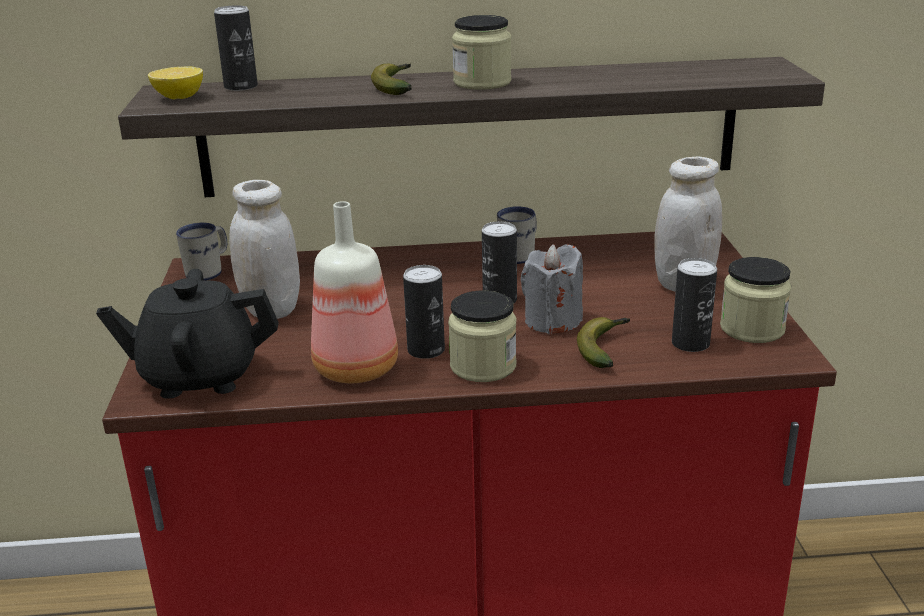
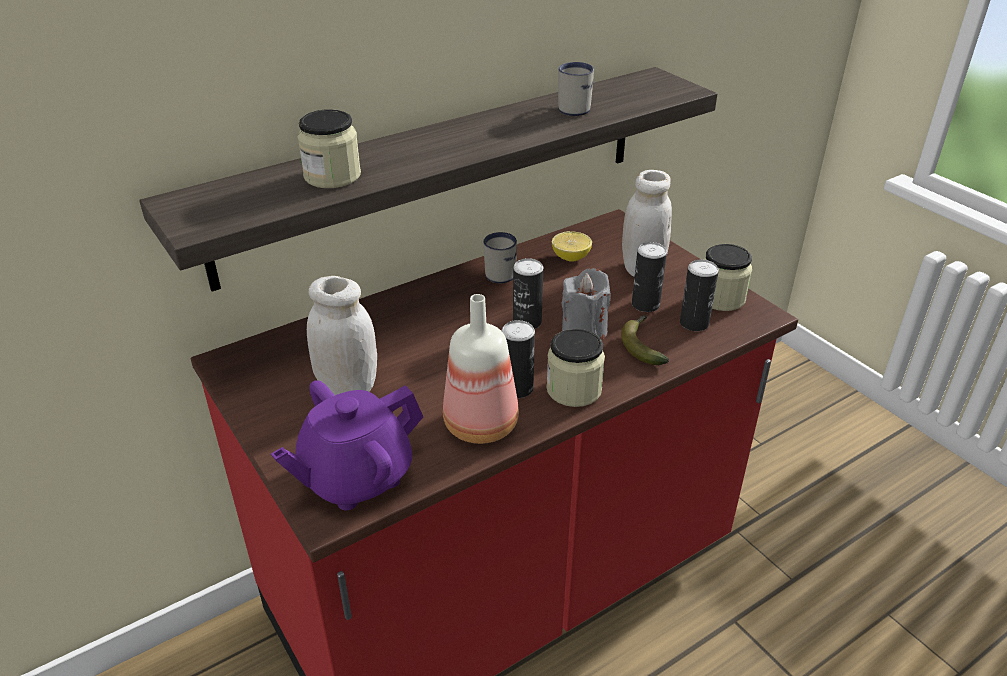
camera: 30 degrees left, 10 degrees up
(179, 97) = (207, 210): lemon -> lemon (570, 258)
(199, 377) = (356, 477): black teapot -> purple teapot
(209, 272) = (245, 363): white mug -> white mug (574, 108)
(241, 86) = (251, 183): can -> can (645, 304)
(396, 86) = (400, 155): banana -> none
(482, 83) = (469, 137): jar -> jar (332, 176)

